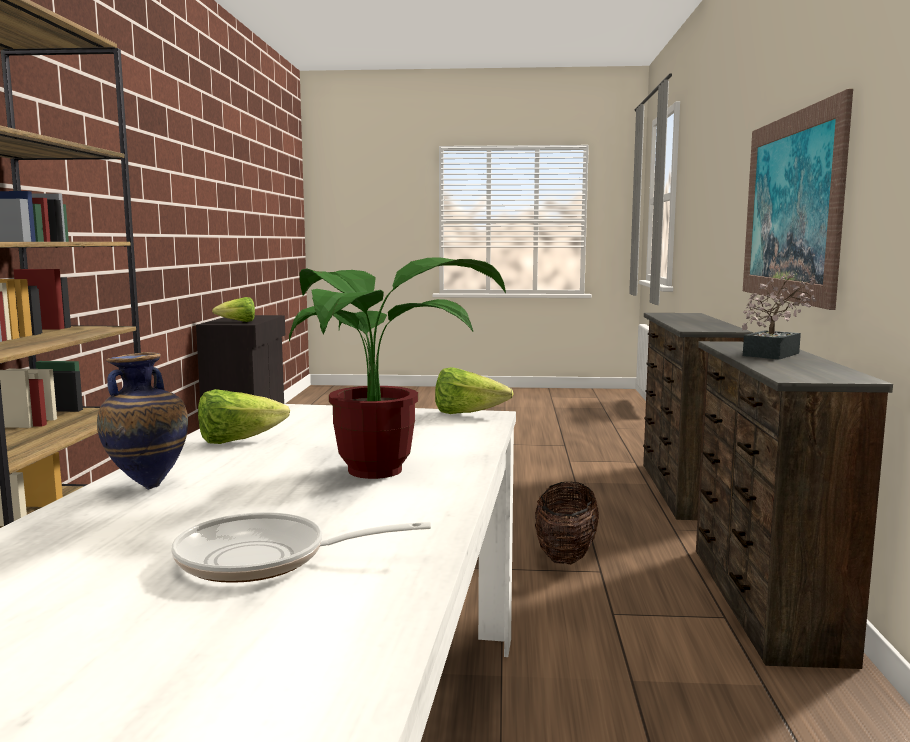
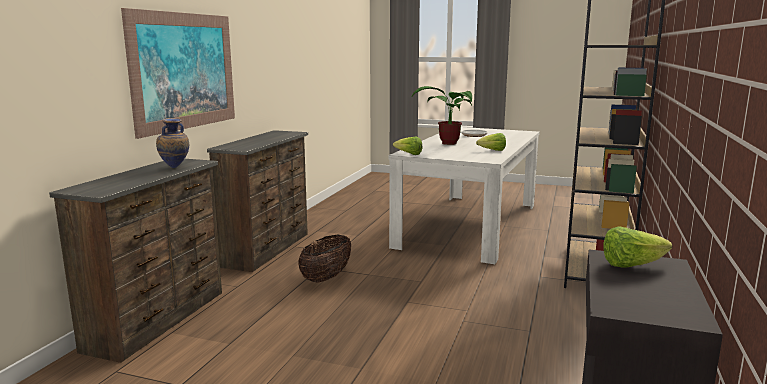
camera: 165 degrees left, 5 degrees up
(147, 486) = (507, 143): vase -> vase (175, 168)
(774, 353) = (251, 141): potted plant -> none

